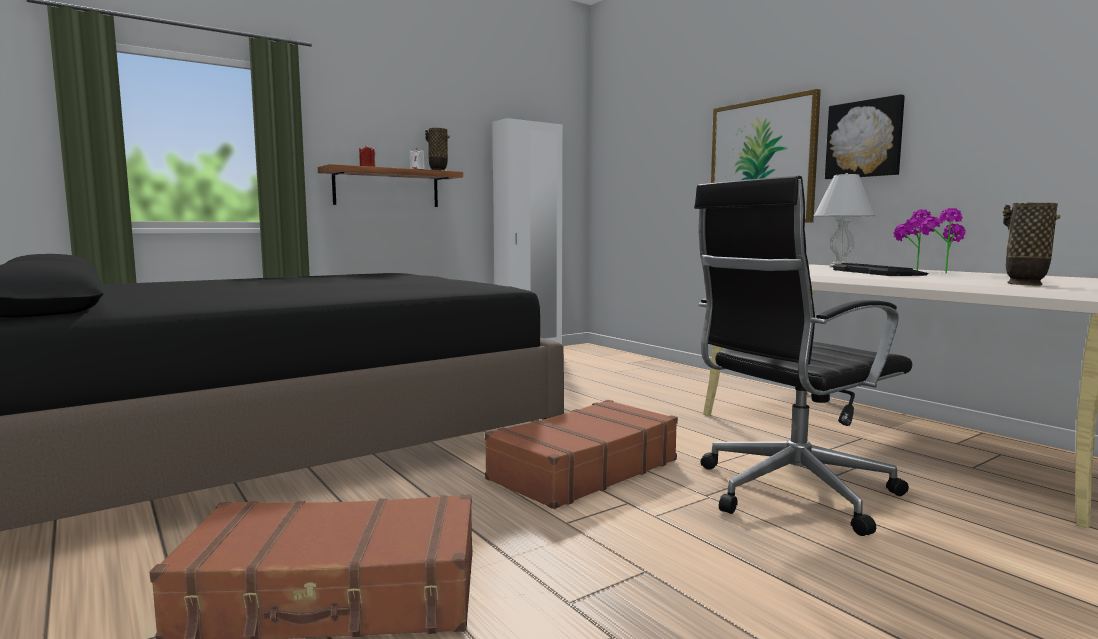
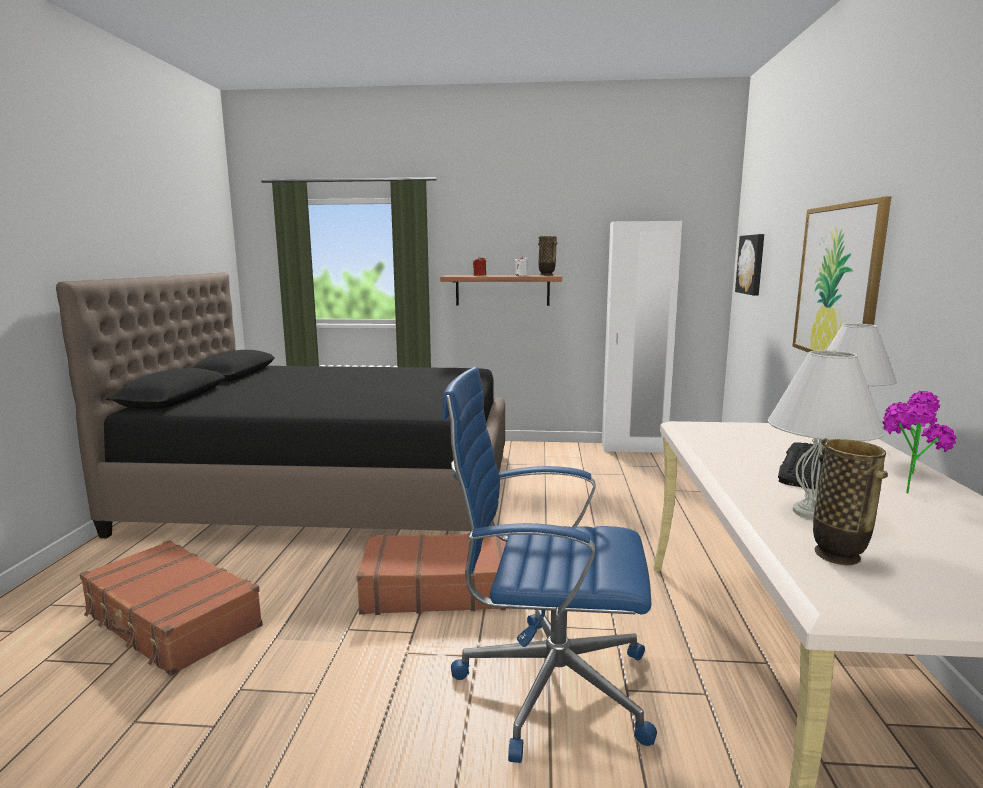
camera: 40 degrees right, 5 degrees up
(790, 492) = (548, 685): black office chair -> blue office chair
(865, 139) = (920, 272): picture -> picture (752, 264)
(950, 279) = (813, 512): none -> white table lamp

